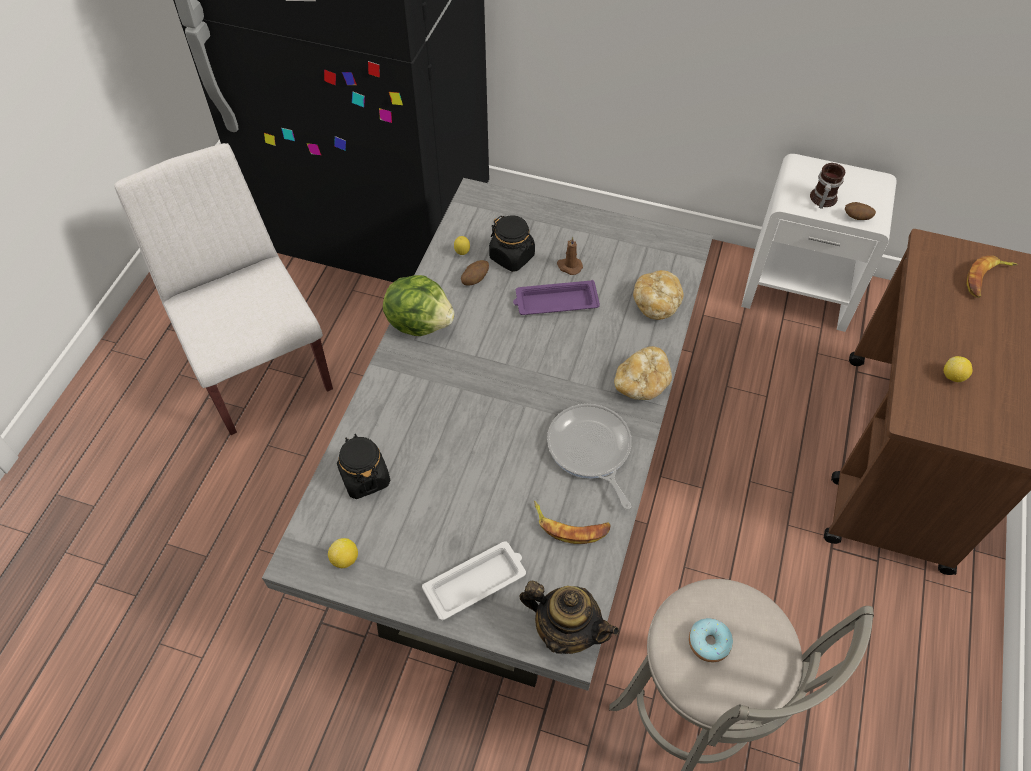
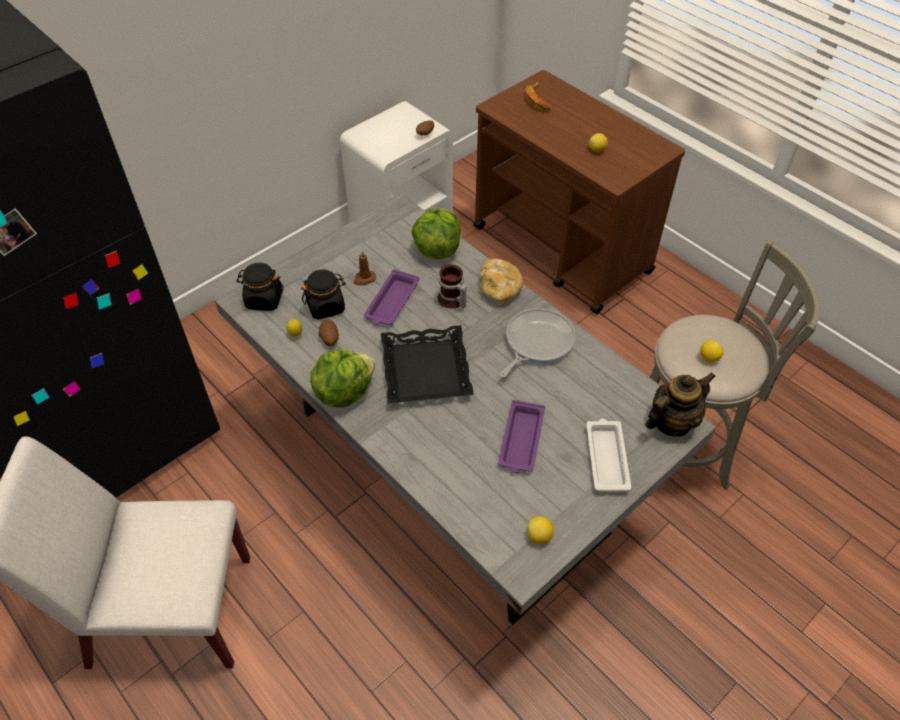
camera: 60 degrees left, 5 degrees down
(365, 477) = (471, 492): black jar -> black jar (264, 300)
(451, 493) = (521, 440): none -> purple tray
(488, 372) = (427, 370): none -> black tray
(571, 526) = (591, 382): banana -> none
(590, 450) = (536, 342): frying pan -> frying pan turned 120 degrees clockwise
(656, 303) = (437, 249): bread -> lettuce
(709, 643) = (708, 358): donut -> lemon
(821, 199) = (395, 140): mug -> mug (452, 301)

